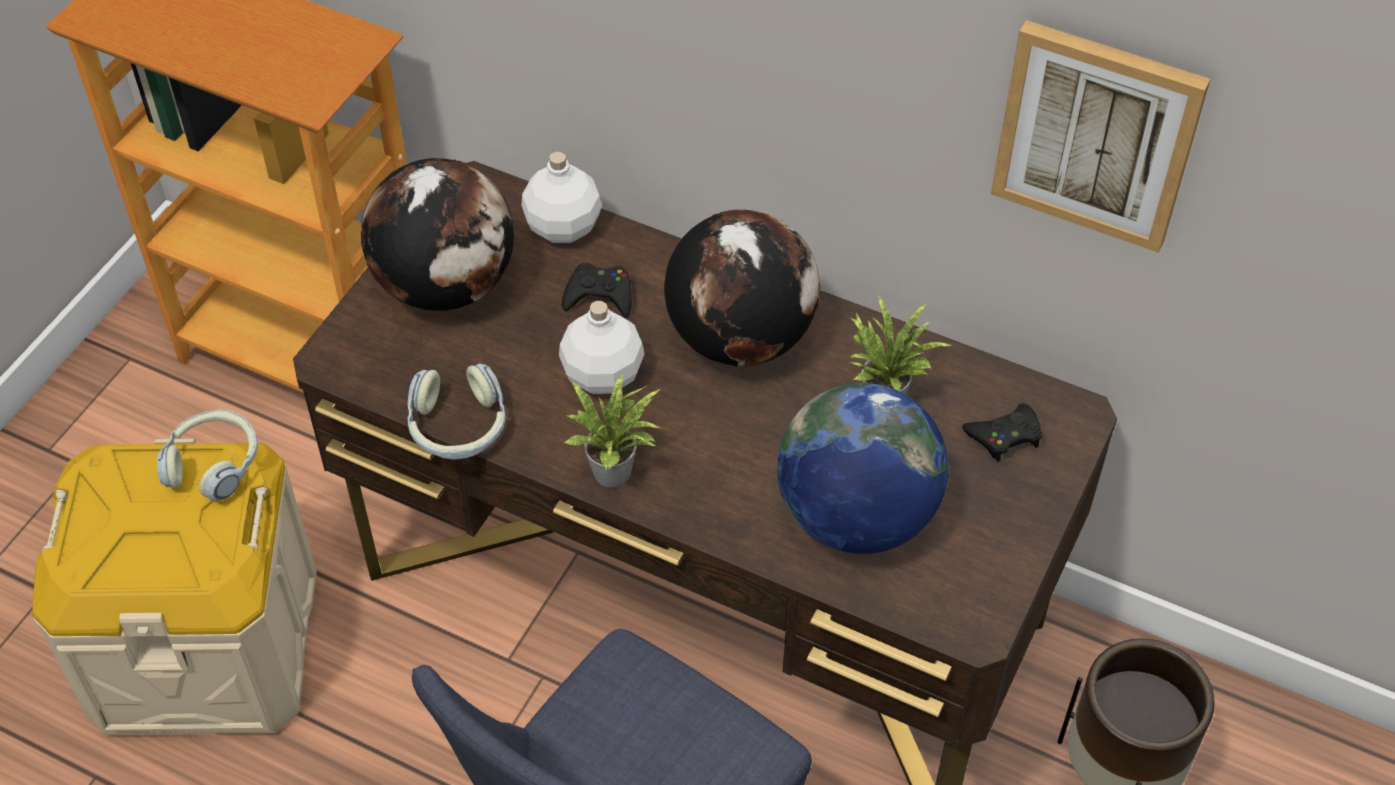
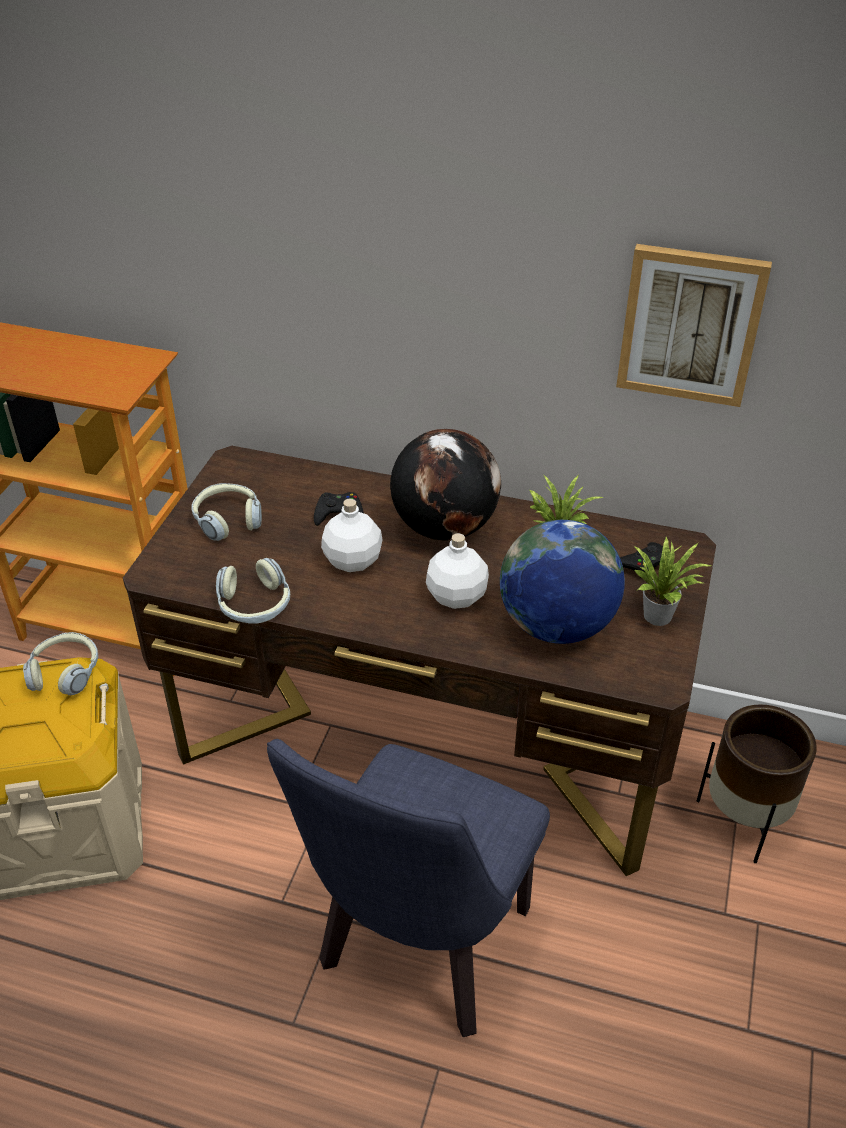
camera: 10 degrees left, 10 degrees down
(446, 285) = (228, 520): globe -> headphones
(562, 226) = (302, 476): white bottle -> white bottle (455, 596)
(617, 471) = (378, 619): potted plant -> potted plant (661, 615)

